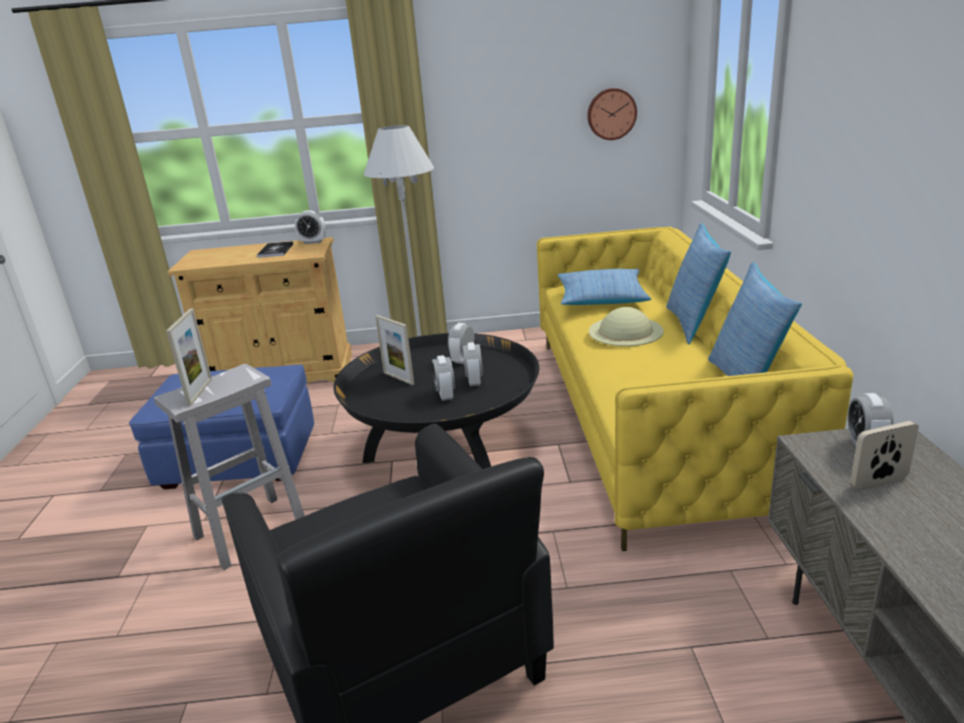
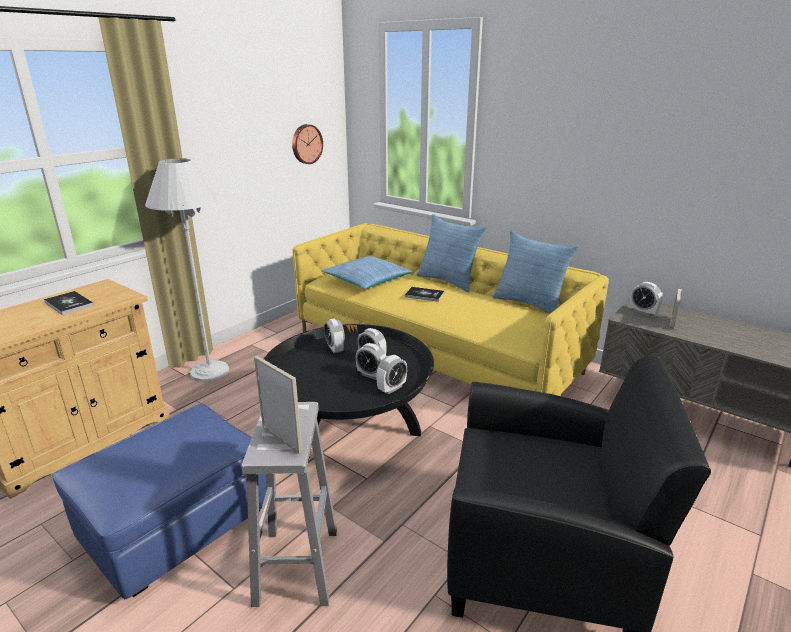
camera: 50 degrees left, 0 degrees up
(313, 242) = (97, 287): alarm clock -> alarm clock (392, 388)
(398, 378) = (313, 379): picture frame -> none
(625, 331) = (424, 295): beige hat -> book

